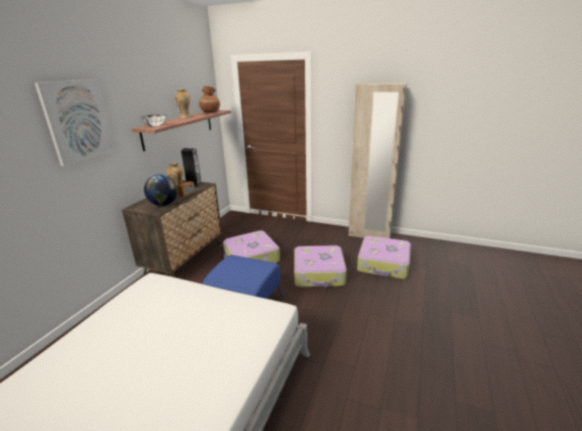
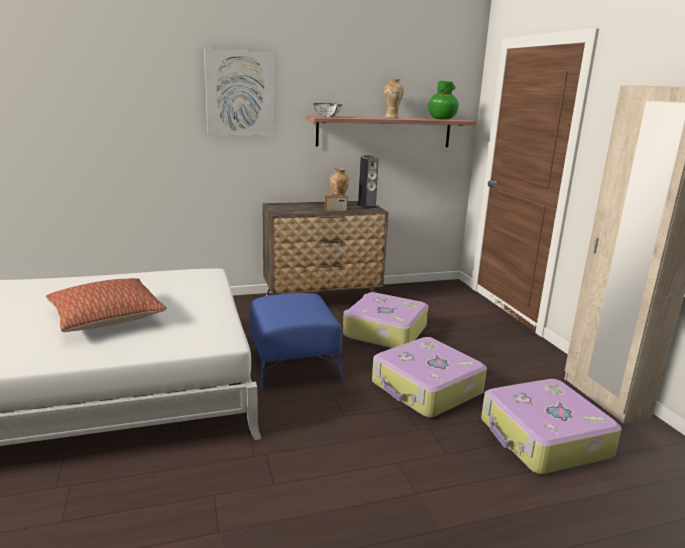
camera: 50 degrees right, 5 degrees down
(163, 204) = (297, 210): globe -> none
(171, 359) = (106, 318): none -> pillow
(210, 112) = (442, 119): brown vase -> green vase

